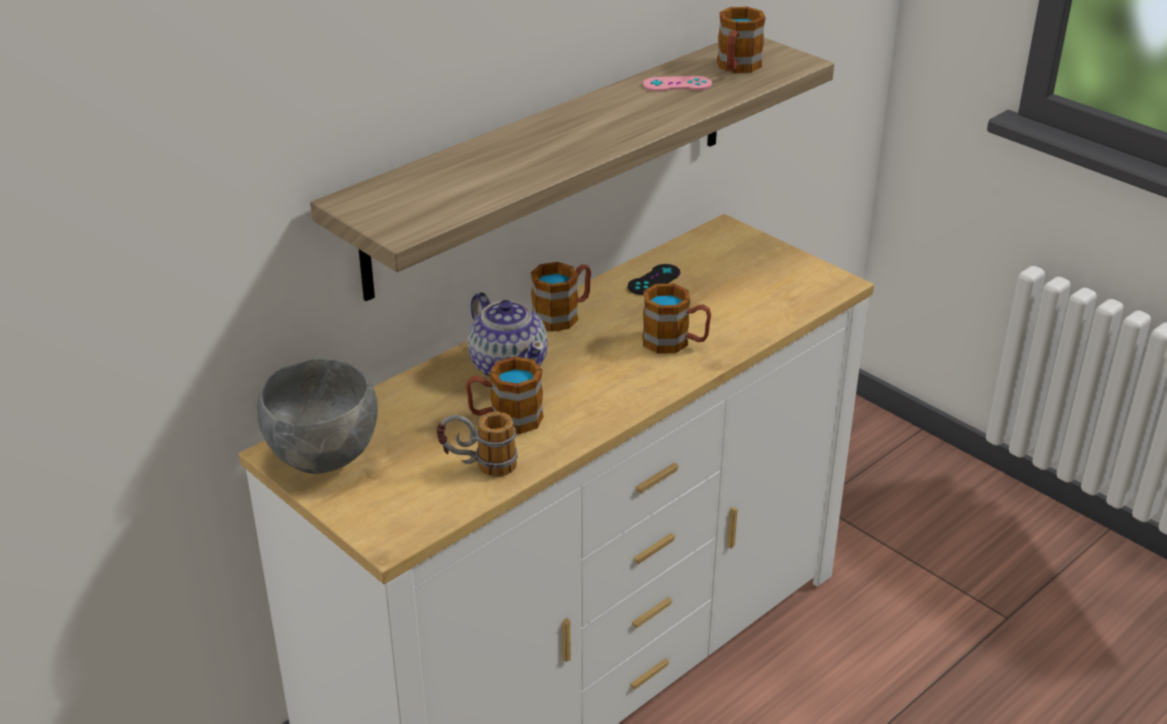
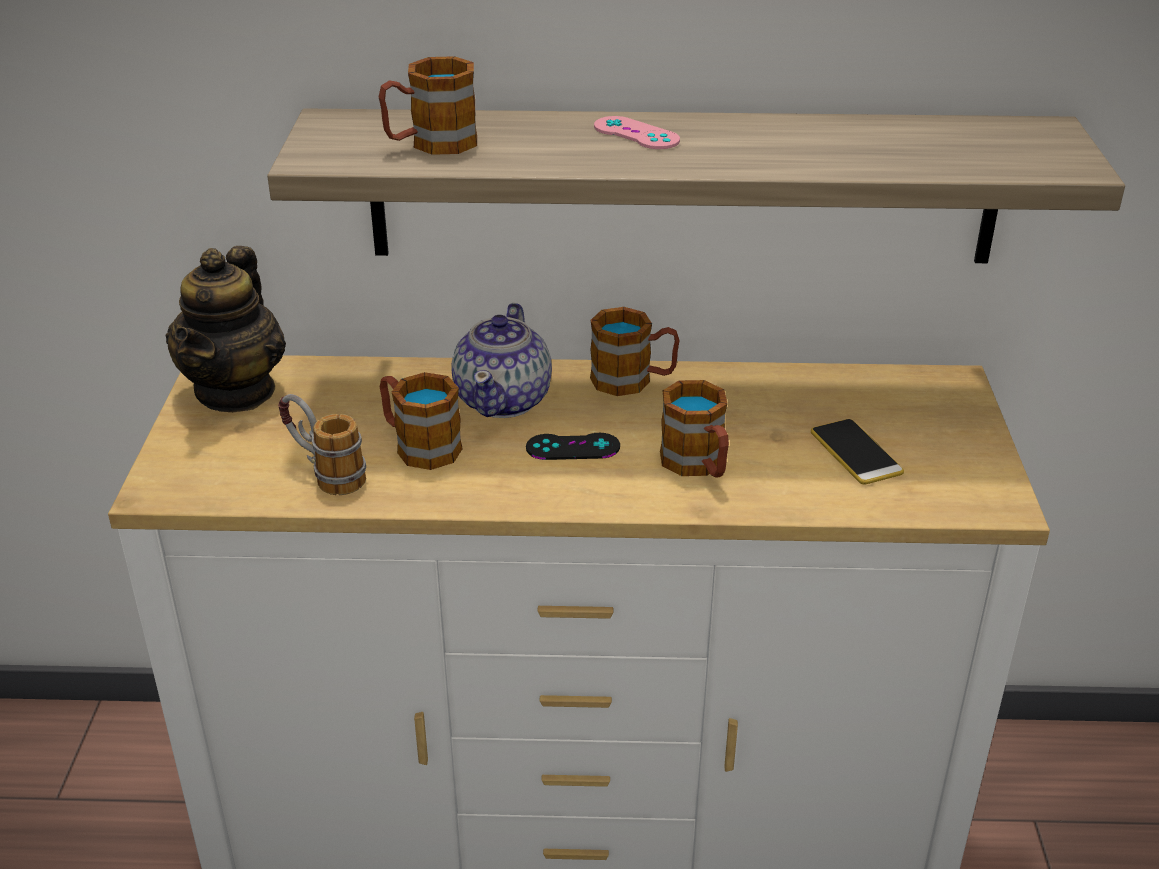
camera: 45 degrees right, 0 degrees up
(324, 455) = (236, 391): grey bowl -> teapot
(654, 280) = (783, 393): black game controller -> black game controller (573, 447)
(677, 84) = (864, 138): pink game controller -> pink game controller (636, 134)
(736, 68) = (975, 146): mug -> mug (431, 144)
(738, 292) = (856, 452): none -> phone

